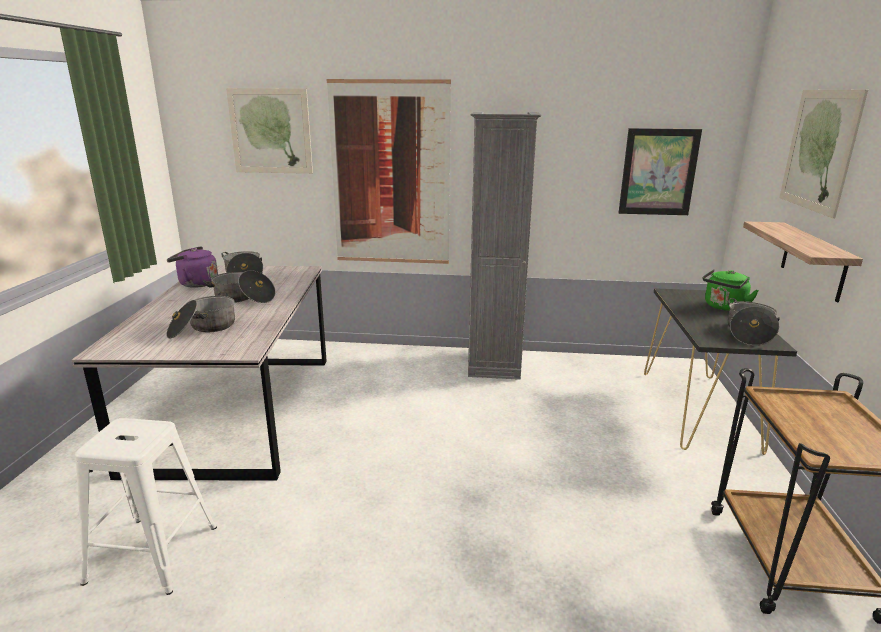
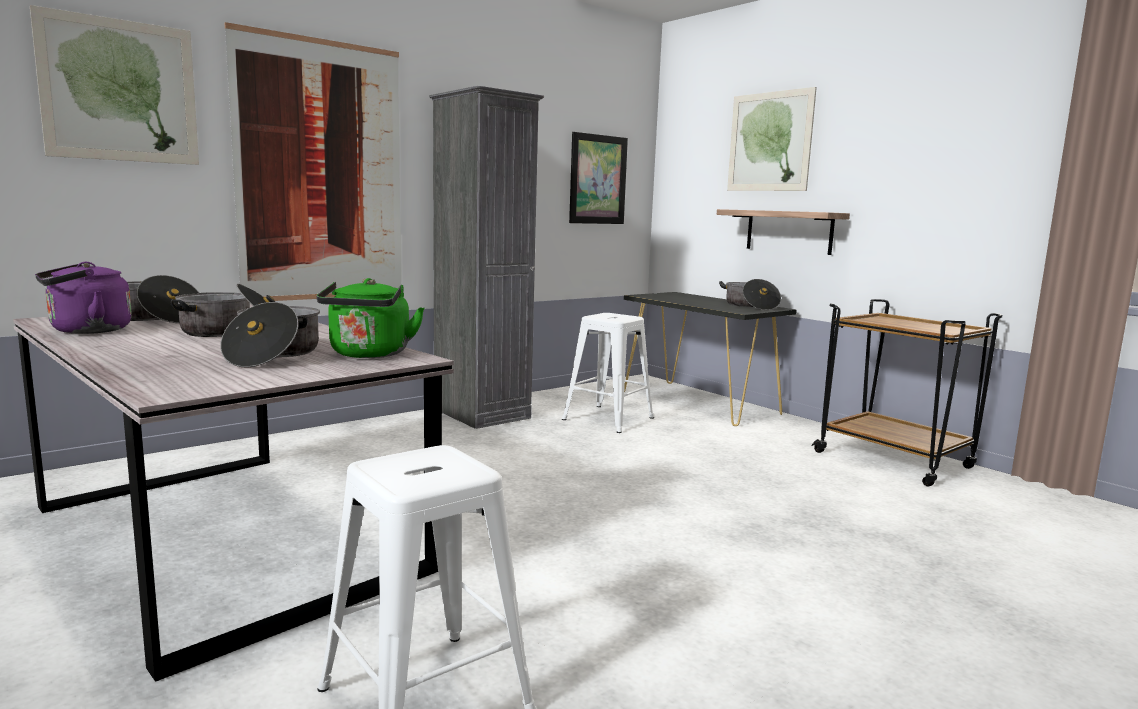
camera: 45 degrees left, 10 degrees down
(579, 399) = (608, 418): none -> white stool
(723, 307) = (698, 298): green kettle -> green kettle (369, 355)

